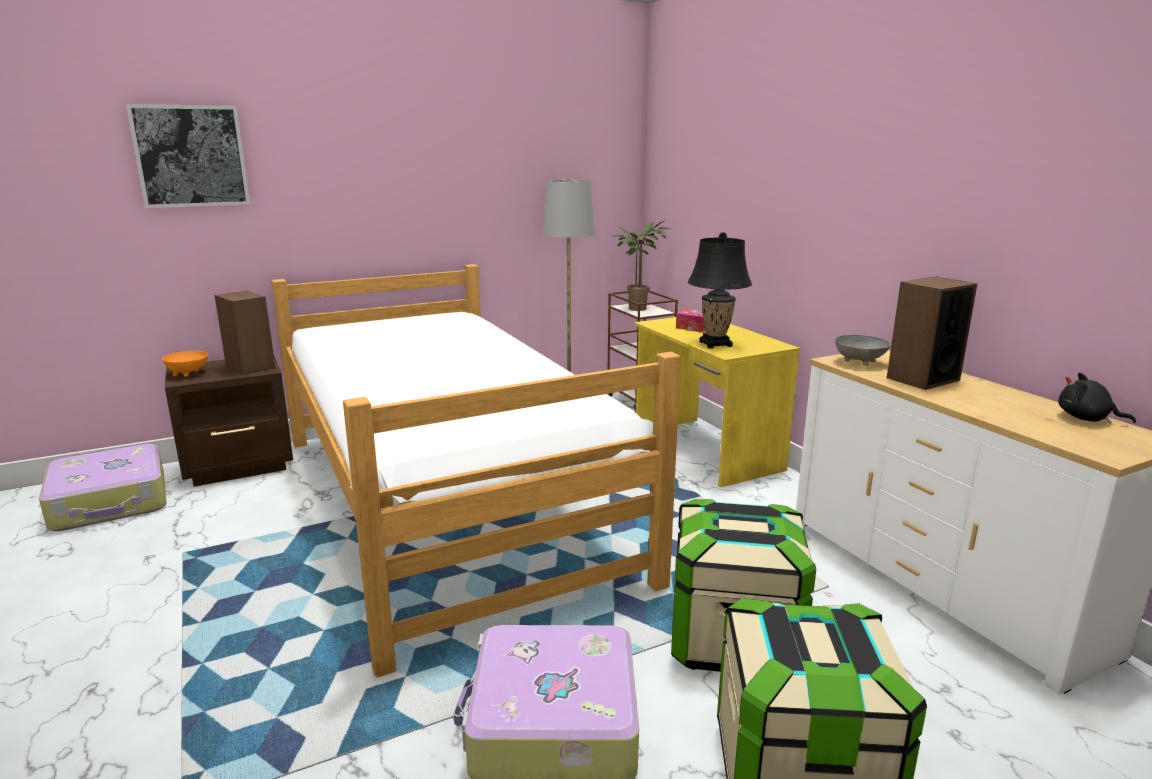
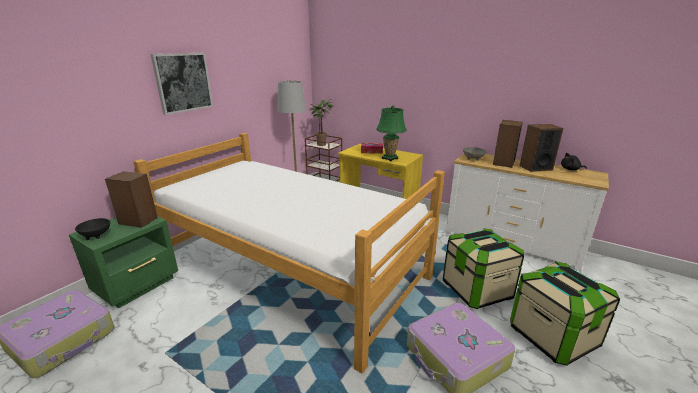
camera: 30 degrees left, 5 degrees up
(188, 373) = (96, 236): orange bowl -> black bowl
(191, 156) = (63, 82): picture -> picture (183, 82)
(240, 466) = (138, 285): brown nightstand -> green nightstand
(715, 344) = (390, 158): black table lamp -> green table lamp
(989, 399) = (535, 167): none -> speaker

